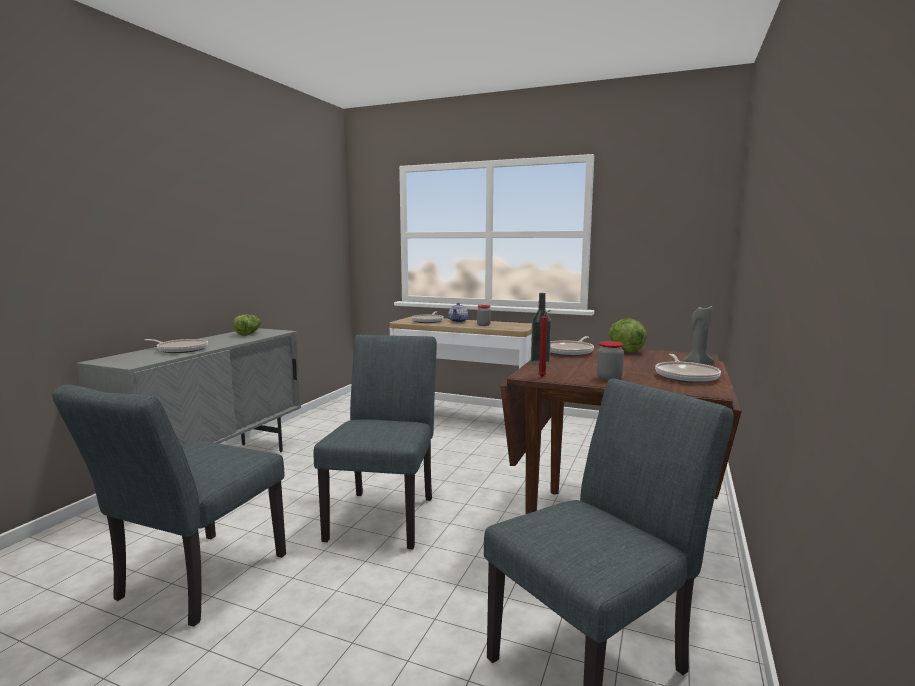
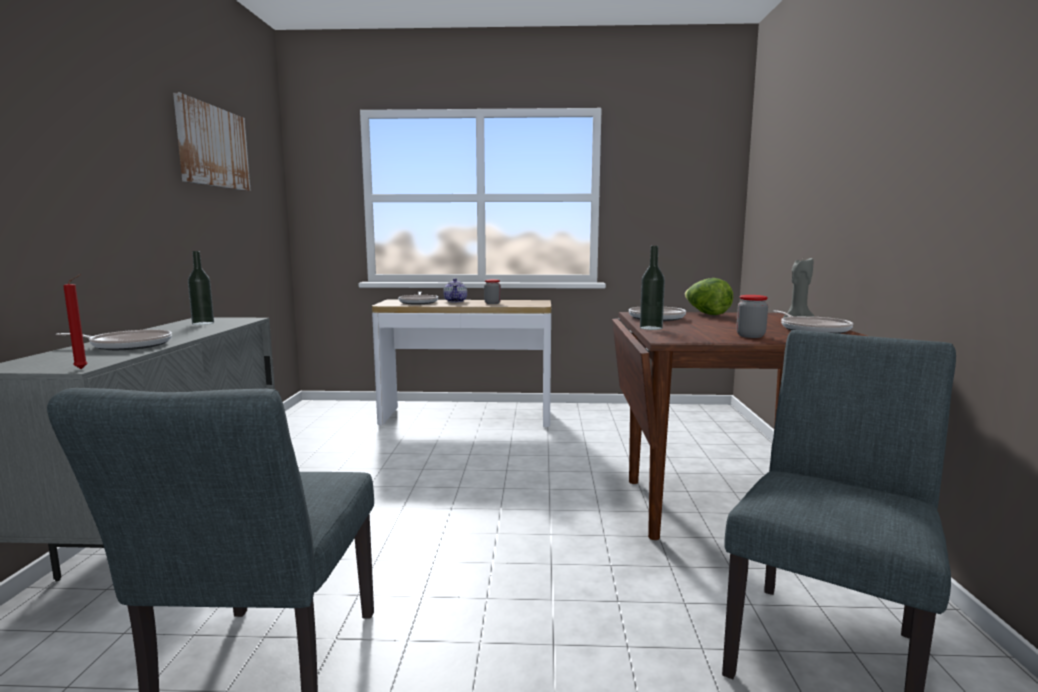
camera: 20 degrees left, 0 degrees up
(248, 333) = (203, 323): lettuce -> bottle
(278, 204) = (212, 147): none -> picture
(385, 513) = (464, 537): grey chair -> none
(543, 376) = (685, 339): red candle -> red candle (83, 368)

